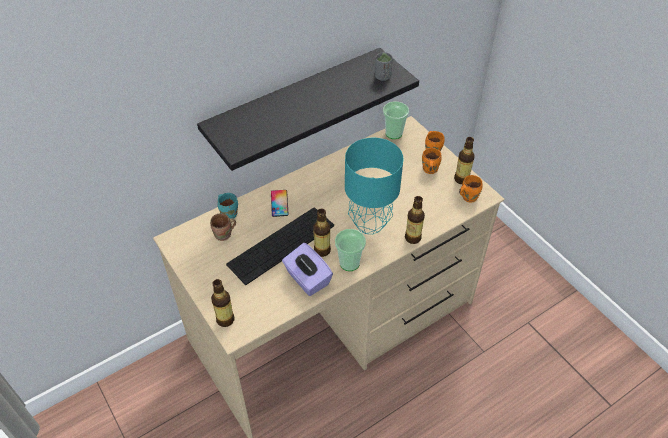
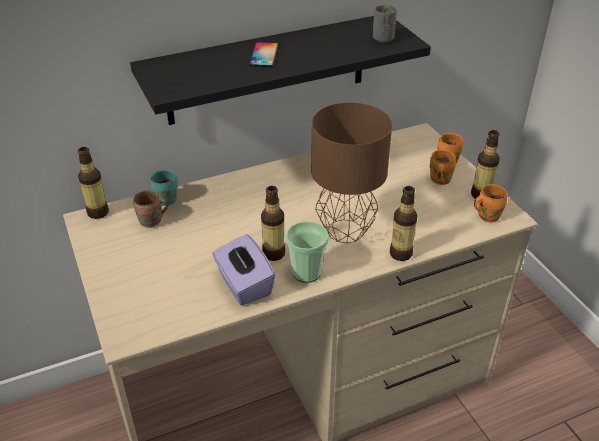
camera: 10 degrees right, 10 degrees down
(225, 319) = (118, 319): bottle -> bottle (98, 212)
(279, 203) = (233, 195): phone -> phone (264, 55)
(281, 245) = (221, 241): keyboard -> none
(369, 224) = (344, 232): turquoise table lamp -> brown table lamp
(393, 133) = (400, 138): cup -> none

